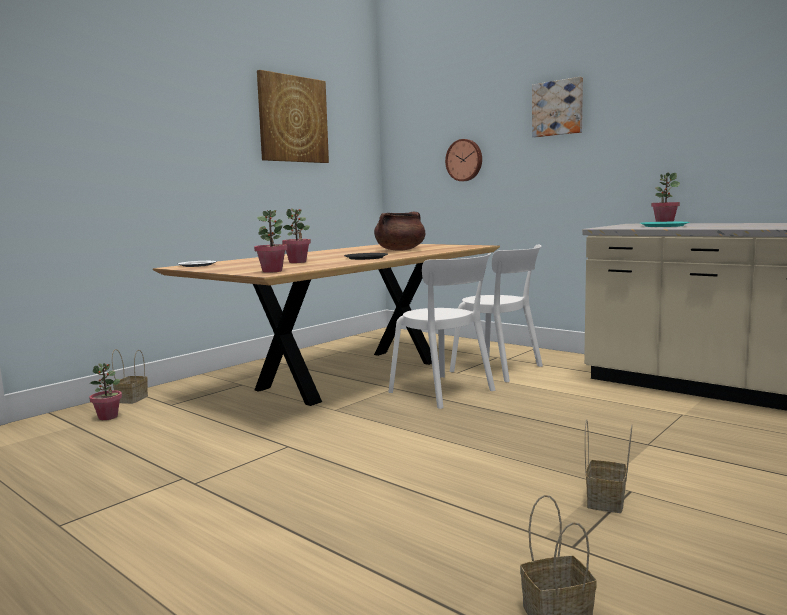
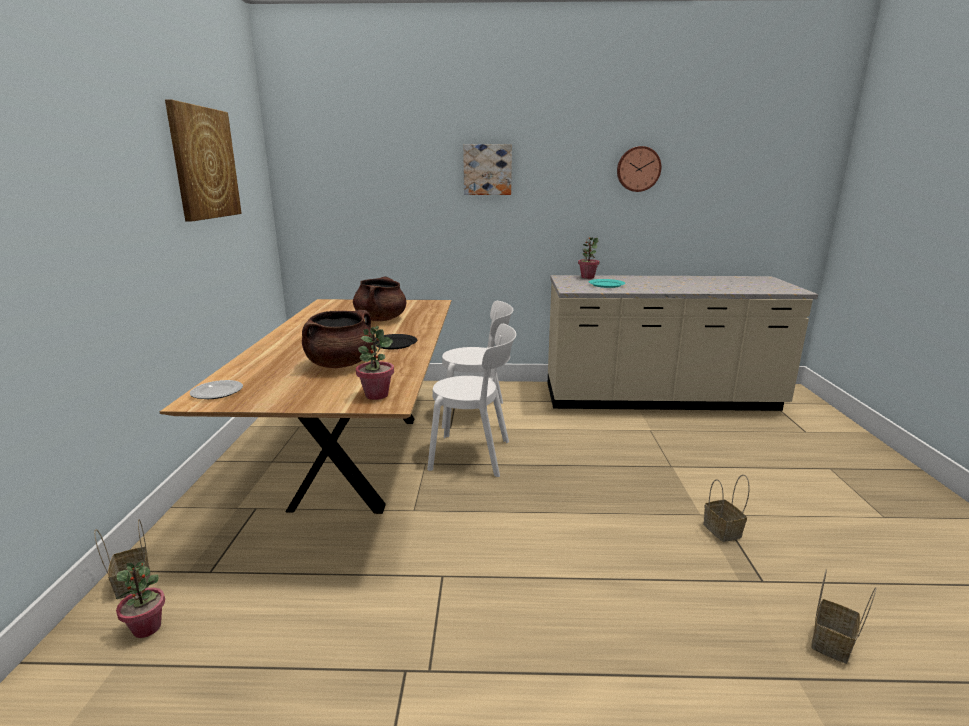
camera: 40 degrees left, 10 degrees up
(298, 262) = (340, 364): potted plant -> brown cooking pot
(464, 160) = (386, 210): wall clock -> wall clock (638, 169)

